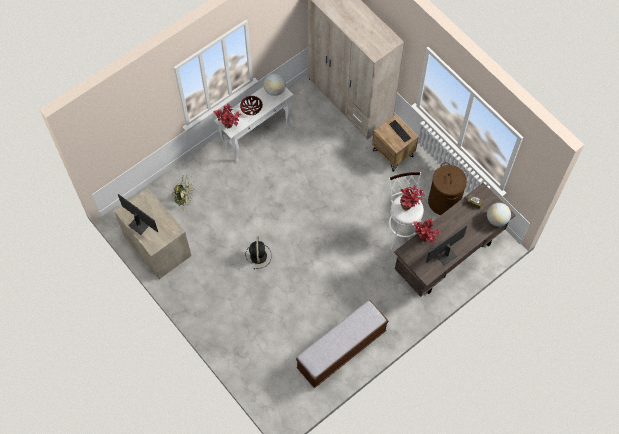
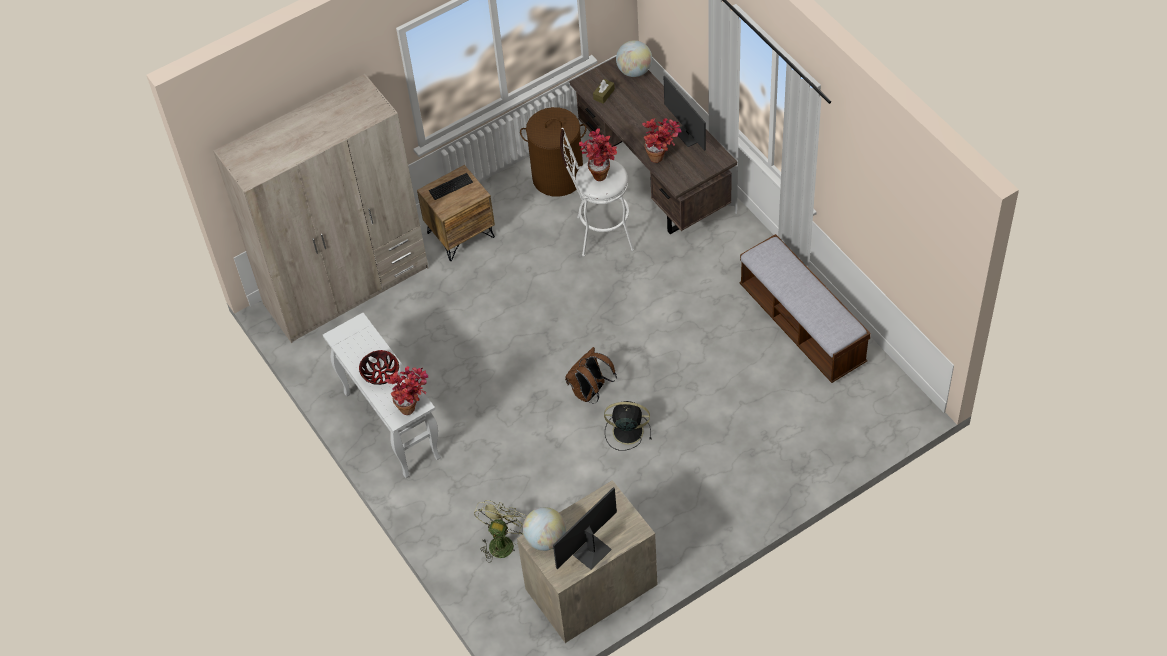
camera: 80 degrees left, 10 degrees down
(275, 90) = (349, 338): globe -> globe (545, 539)
(284, 234) = (590, 392): none -> brown backpack

